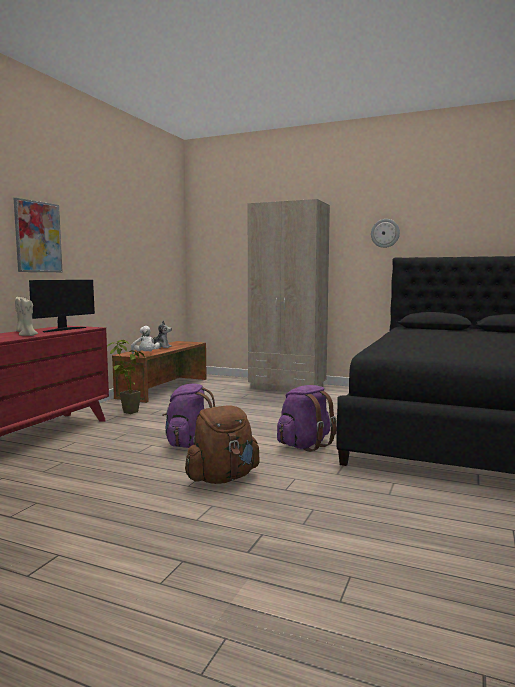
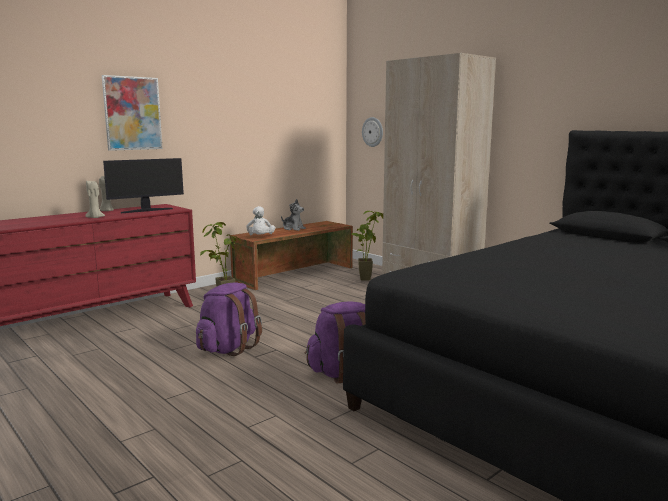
camera: 25 degrees right, 5 degrees up
(222, 478) = (206, 398): brown backpack -> none
(228, 384) = (366, 277): none -> potted plant
(385, 233) = (566, 95): wall clock -> wall clock (373, 132)

